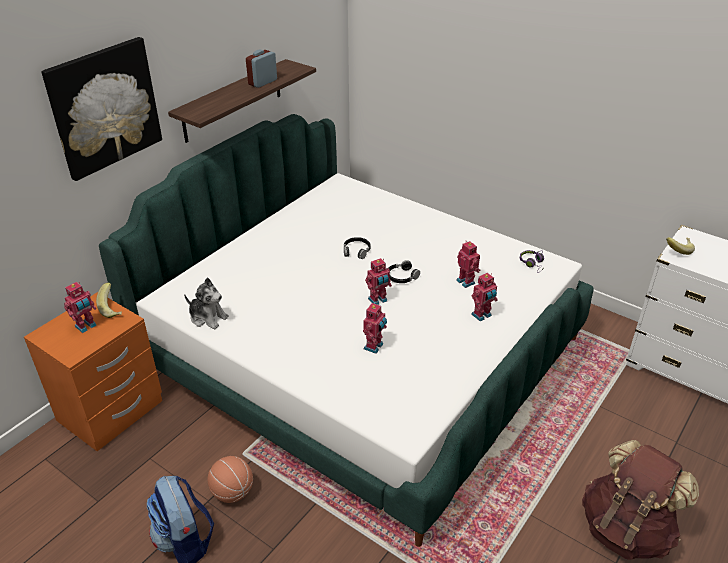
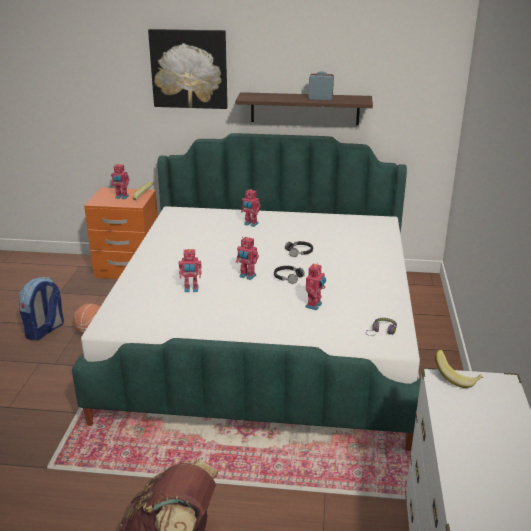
camera: 60 degrees right, 10 degrees down
(208, 317) = (169, 228): plush toy -> none
(482, 315) = (275, 324): toy robot -> toy robot (250, 224)

